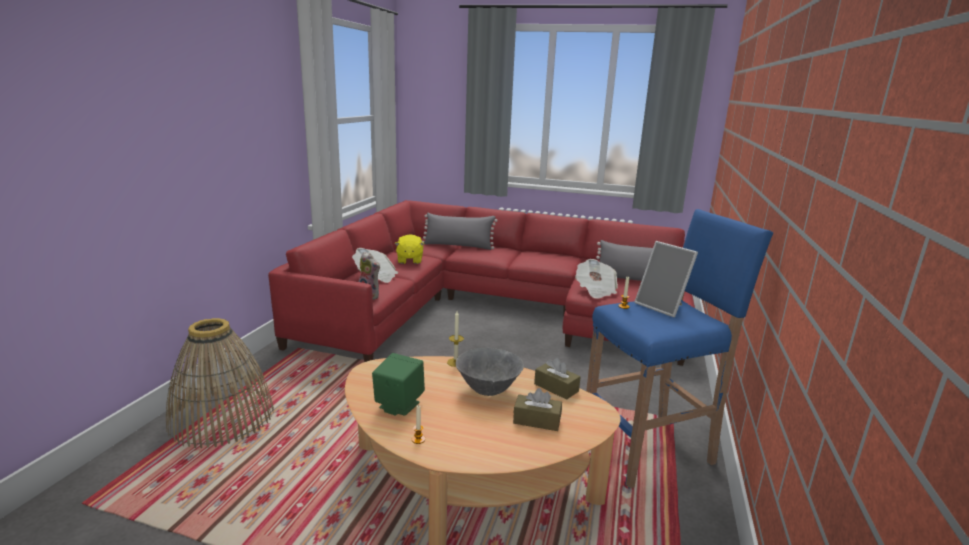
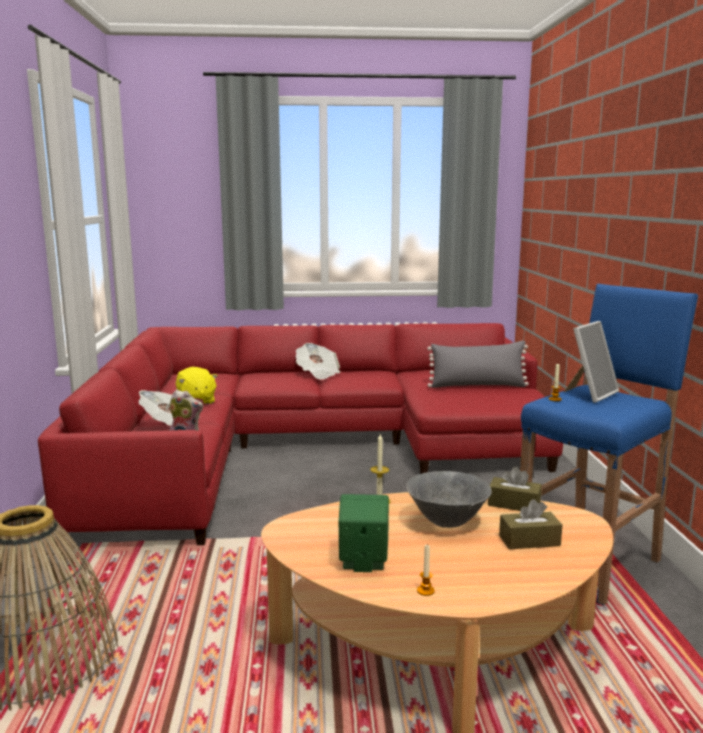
camera: 20 degrees left, 5 degrees down
(458, 246) = (241, 377): grey pillow -> none
(595, 290) = (445, 402): newspaper -> newspaper (318, 373)
(662, 307) = (590, 394): picture frame -> picture frame turned 75 degrees counterclockwise

